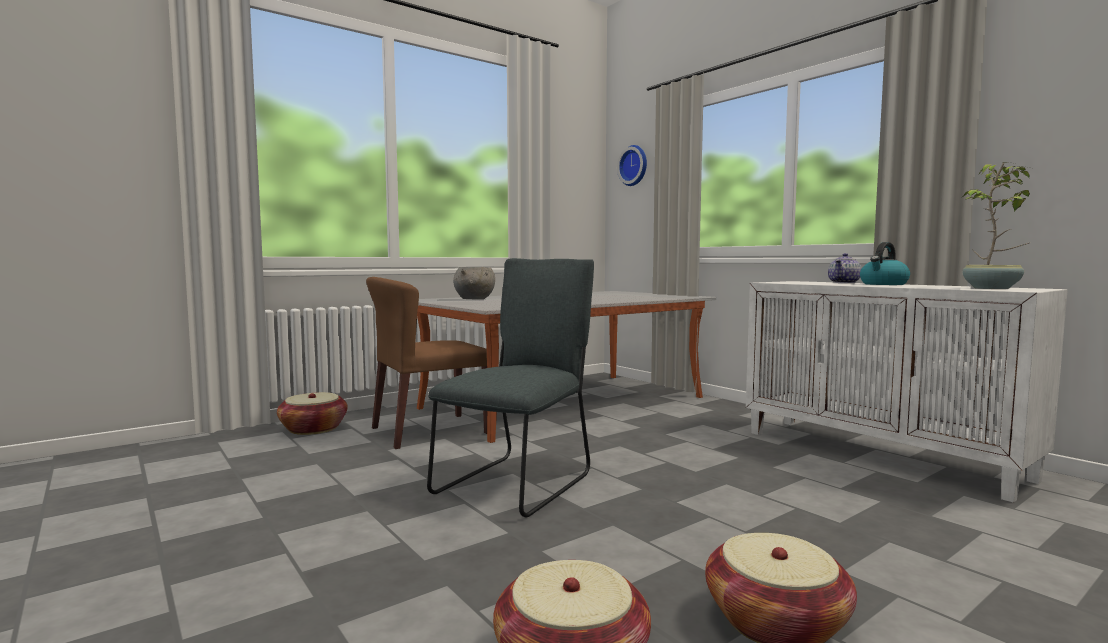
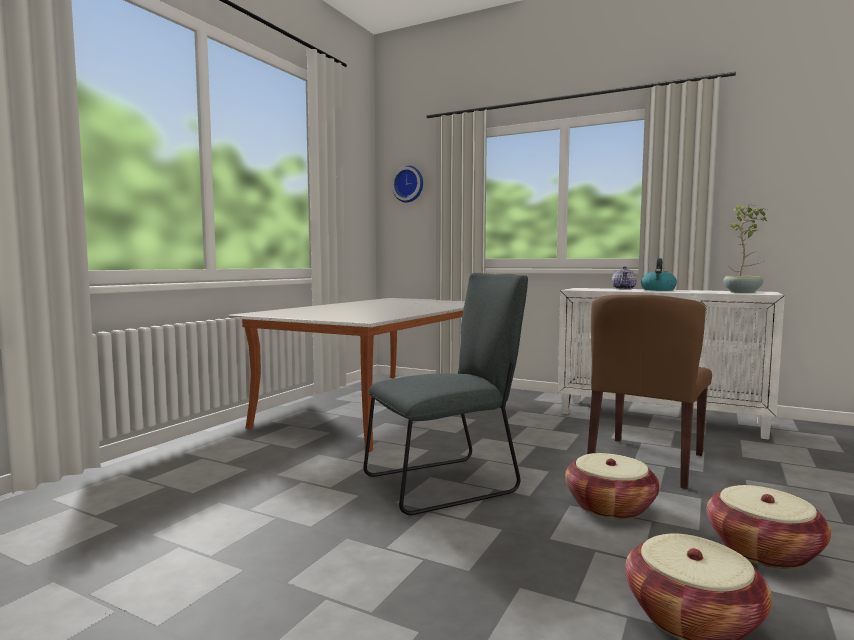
camera: 25 degrees left, 0 degrees up
(313, 429) = (157, 465): basket -> basket (610, 507)
(429, 430) = (292, 449): brown chair -> brown chair (646, 461)
(475, 299) = (307, 311): grey bowl -> none
(518, 482) = (447, 483): grey chair -> grey chair turned 60 degrees clockwise

